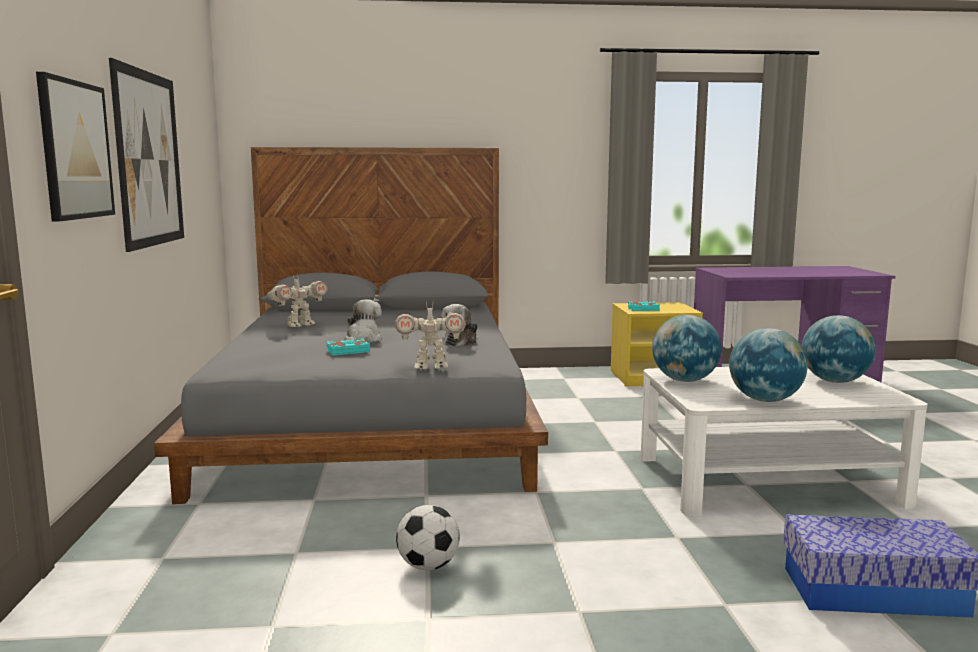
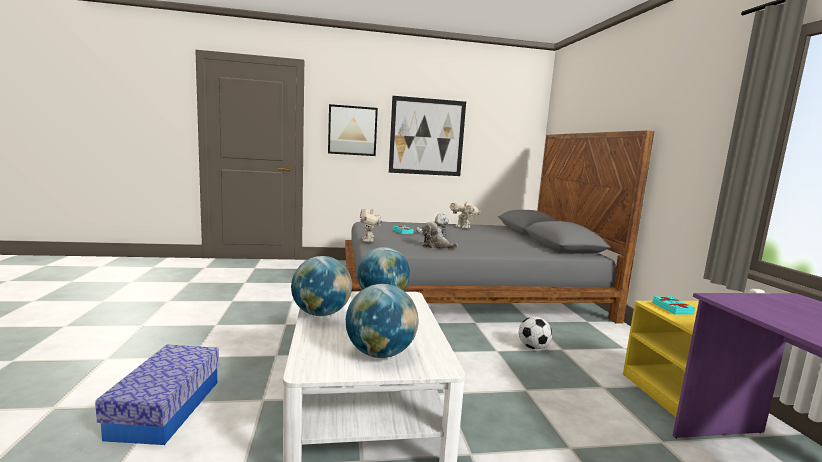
camera: 85 degrees right, 0 degrees up
(428, 566) = (274, 301): football -> football (533, 347)

